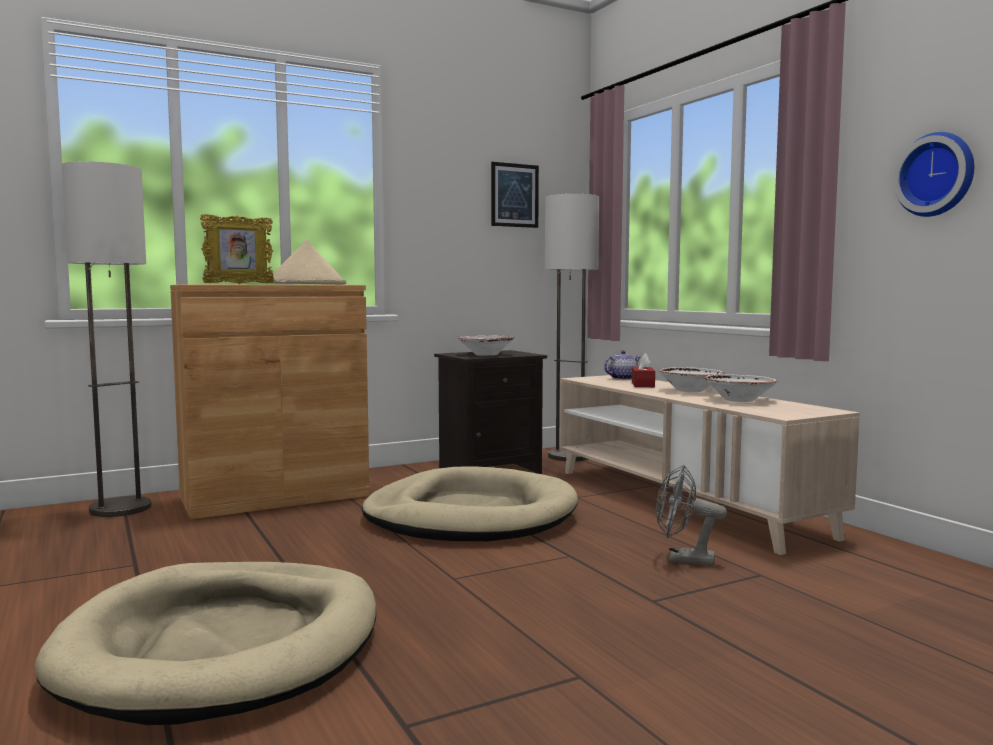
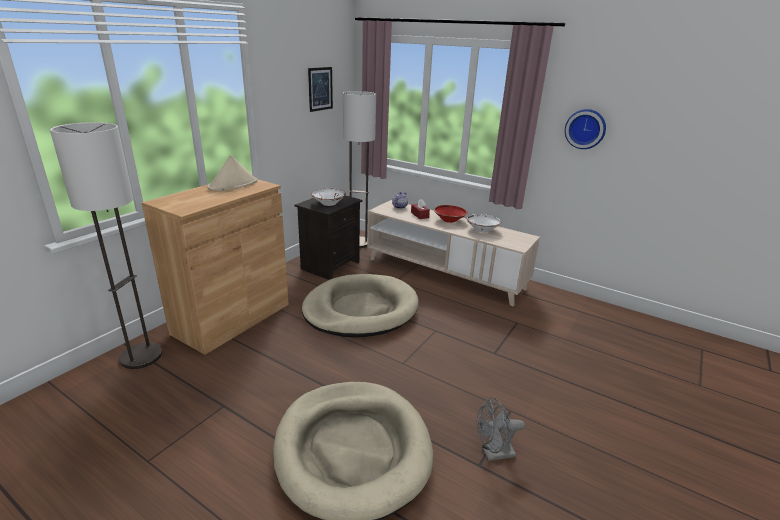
camera: 30 degrees left, 20 degrees up
(239, 284) = (205, 201): picture frame -> none
(683, 559) = (481, 320): grey fan -> grey fan (493, 453)
(690, 390) = (449, 220): white bowl -> red bowl

